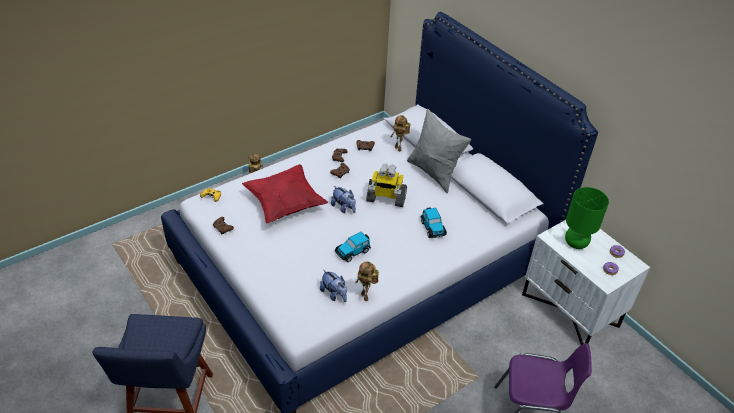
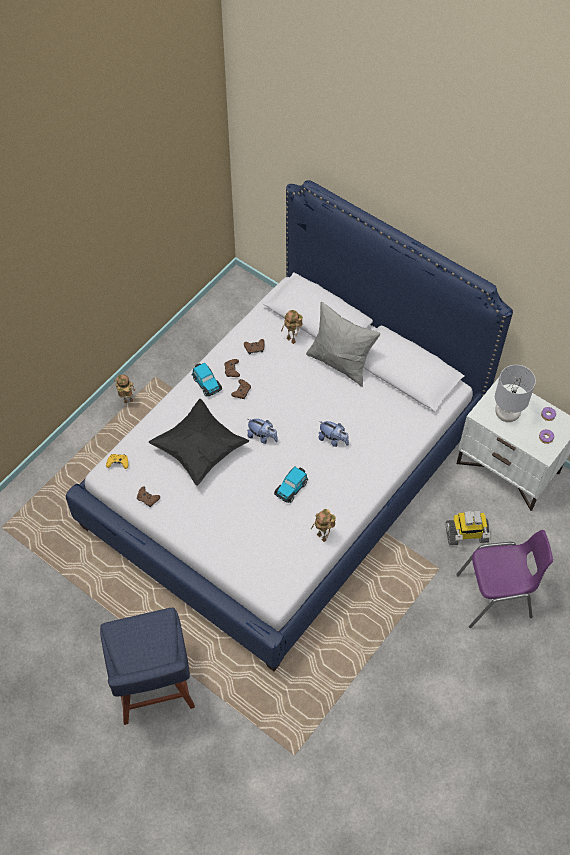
camera: 15 degrees left, 15 degrees up
(285, 204) = (199, 450): red pillow -> black pillow
(334, 294) = (291, 543): plush toy -> plush toy (333, 440)
(385, 198) = (301, 412): toy robot -> toy robot (466, 534)
(432, 228) = (361, 435): toy car -> toy car (206, 383)
(576, 243) = (506, 414): green table lamp -> grey table lamp

